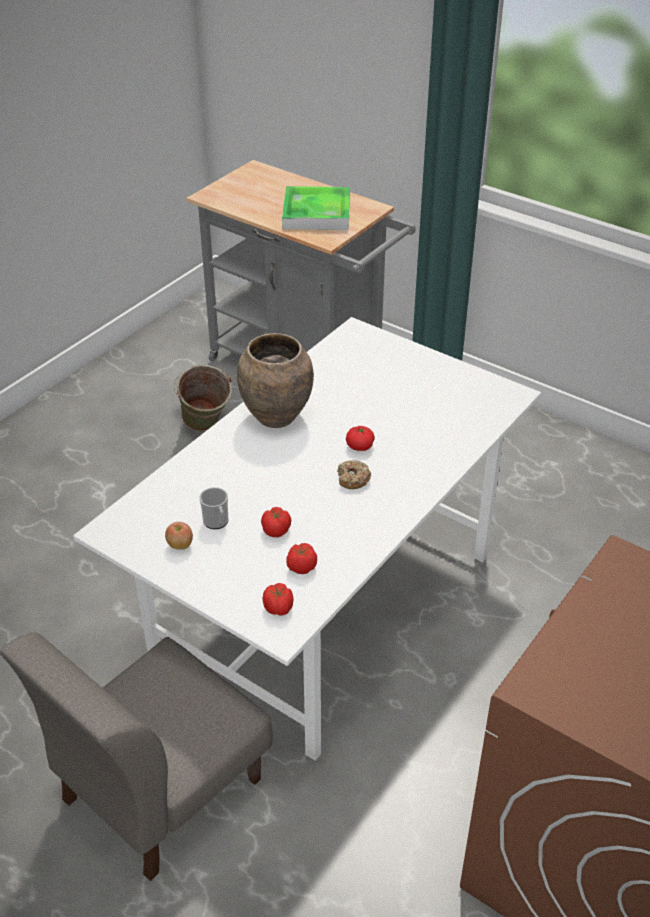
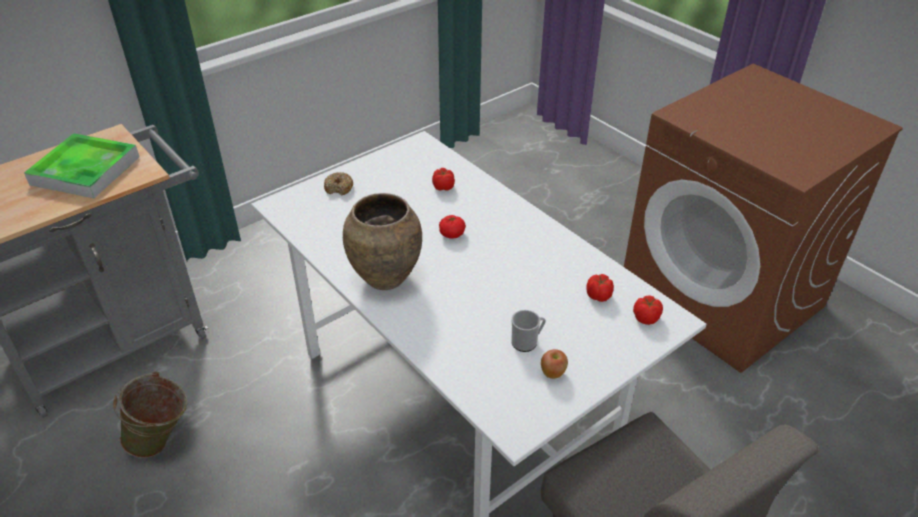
camera: 75 degrees left, 0 degrees up
(277, 530) = (548, 303): tomato -> tomato (443, 187)
(353, 479) = (495, 246): donut -> donut (339, 188)

